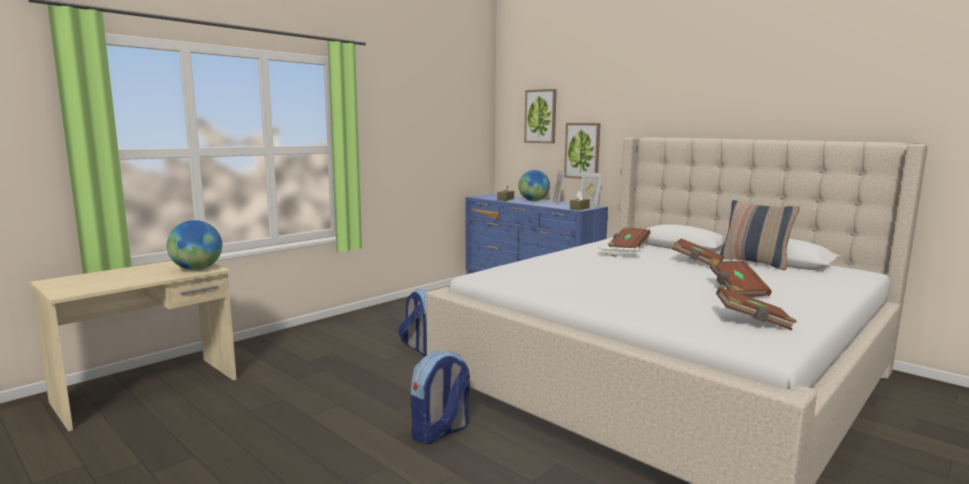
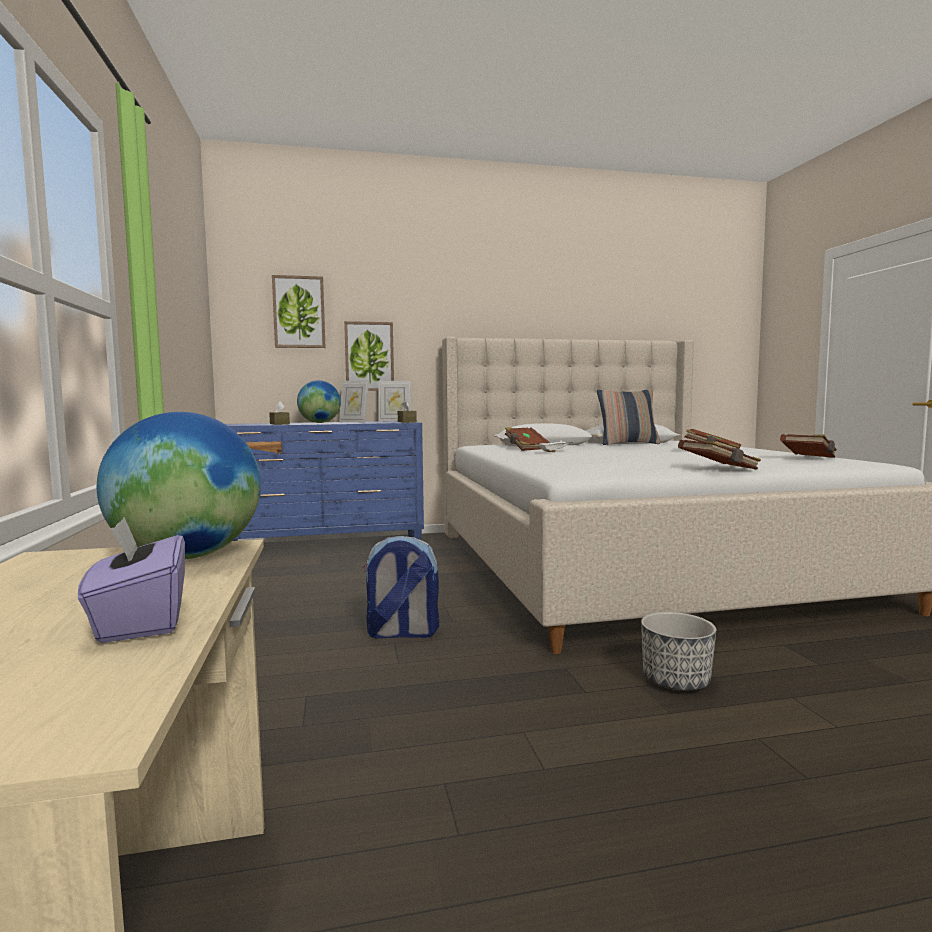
camera: 55 degrees left, 5 degrees down
(128, 281) = (140, 621): none -> purple tissue box
(440, 432) = (676, 681): backpack -> planter
(697, 262) = (608, 447): brown book -> brown book (719, 469)

